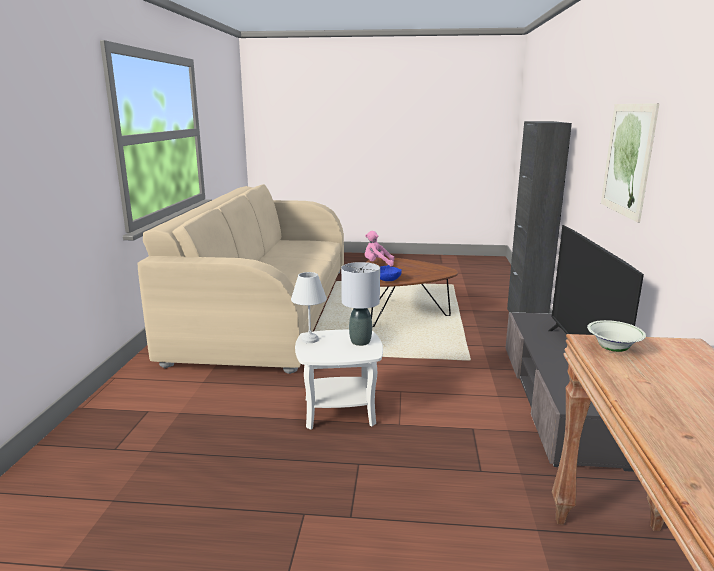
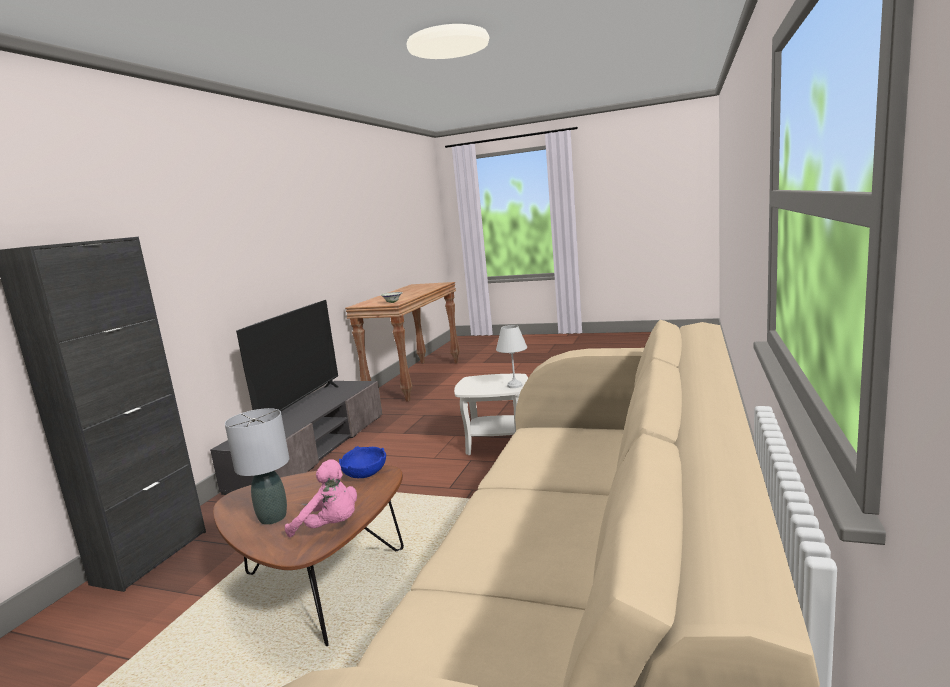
camera: 165 degrees left, 5 degrees down
(360, 342) = (472, 385): grey table lamp -> grey table lamp (272, 518)
(627, 159) = (243, 252): picture -> none

